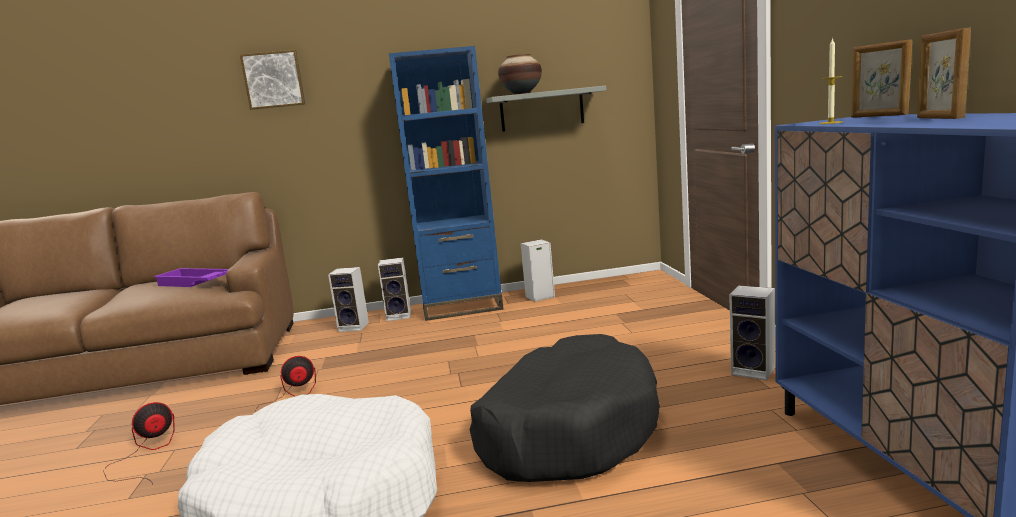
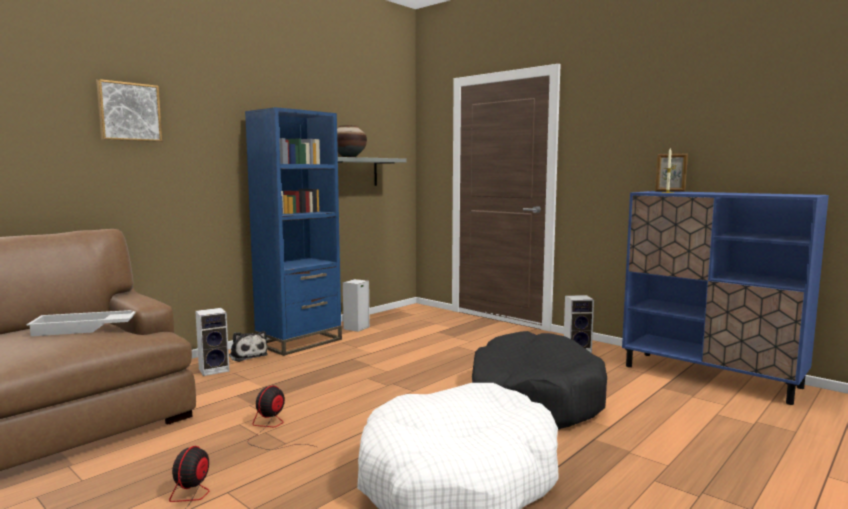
camera: 40 degrees left, 5 degrees down
(193, 283) = (84, 329): purple tray -> white tray
(400, 316) = (247, 355): speaker -> plush toy
(939, 118) = (724, 193): picture frame -> none

